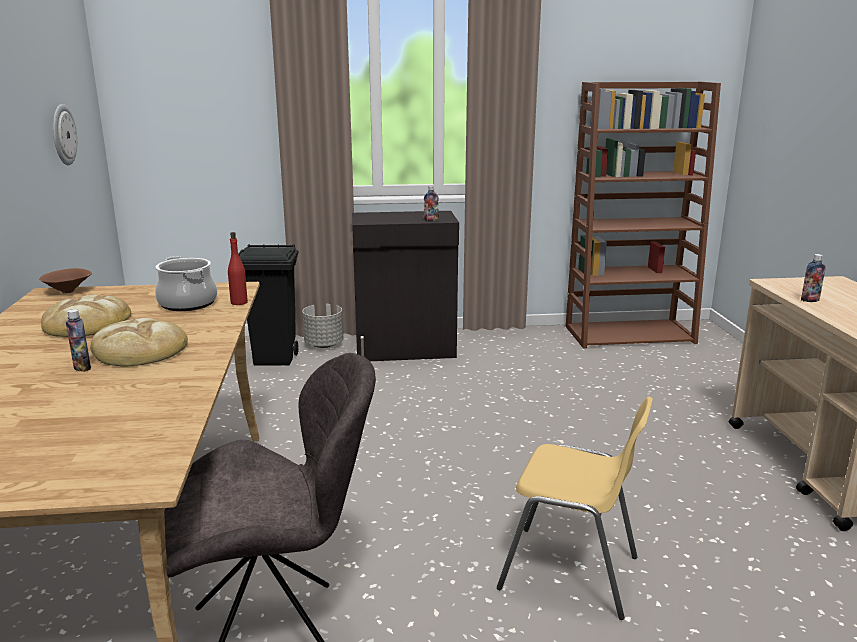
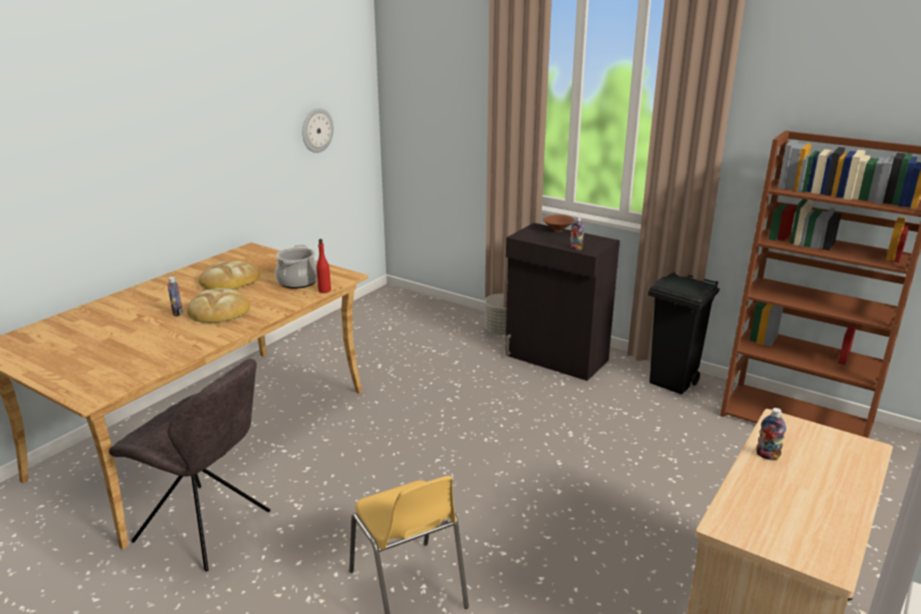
camera: 40 degrees right, 5 degrees up
(69, 291) = (260, 251): brown bowl -> brown bowl (559, 231)
(275, 359) = (452, 331): black trash can -> black trash can (673, 383)

